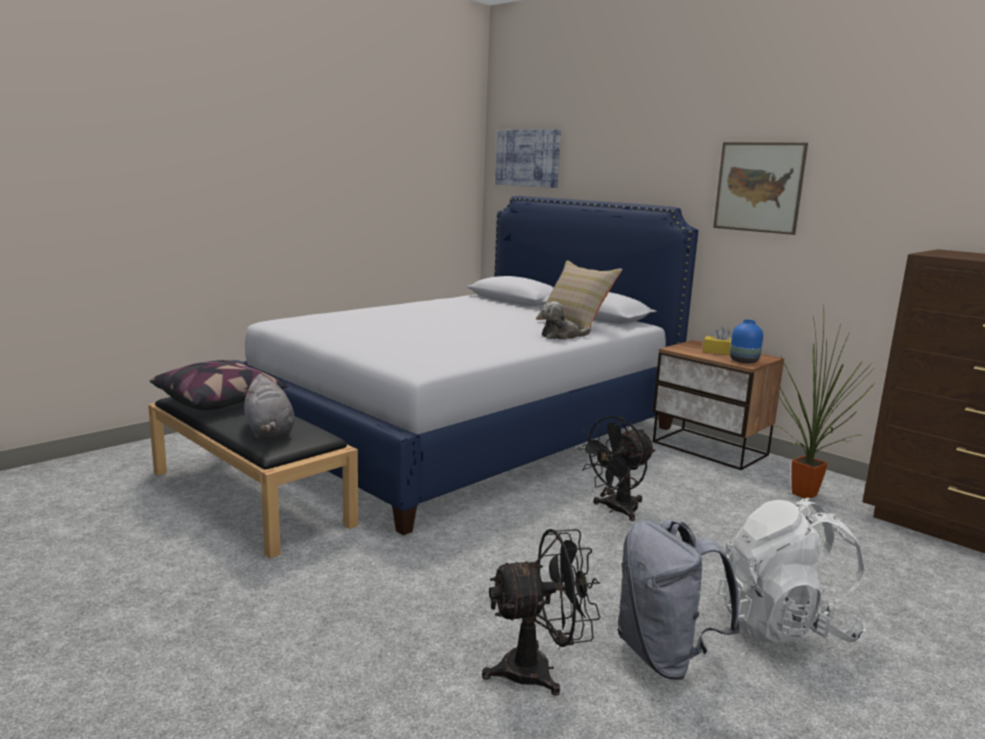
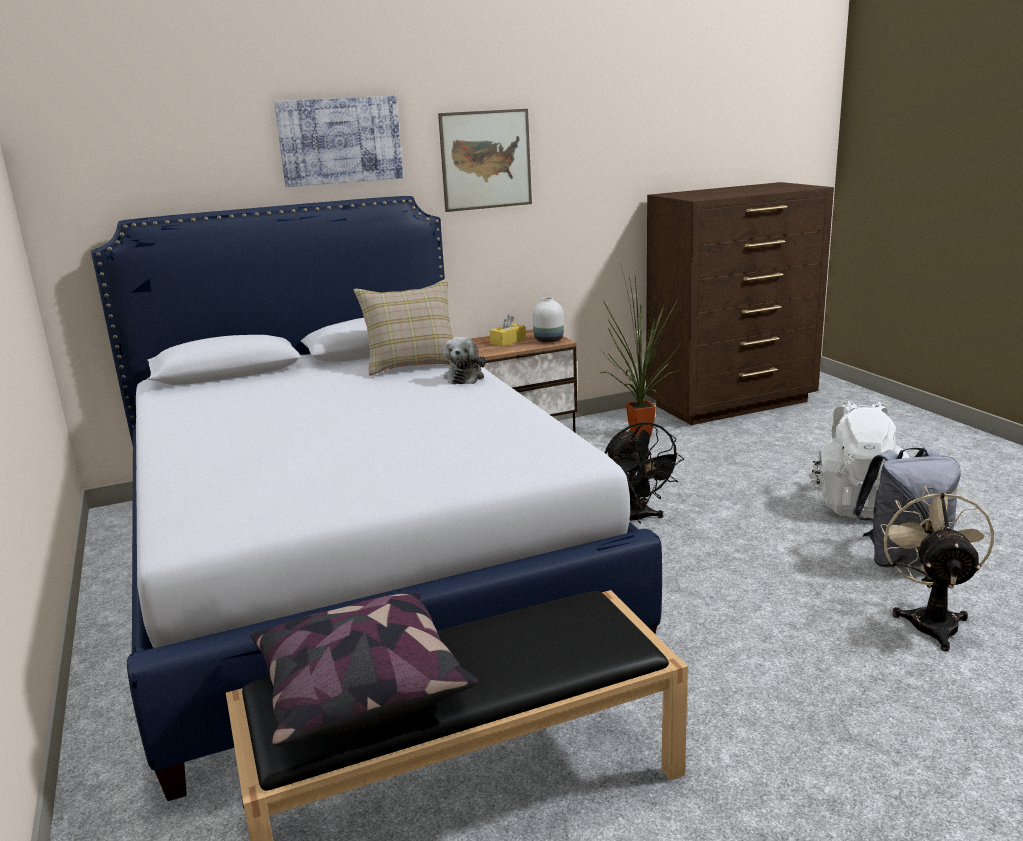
camera: 65 degrees left, 5 degrees up
(269, 432) = (552, 643): grey plush toy -> none
(528, 158) = (118, 157): picture -> picture (340, 141)
(539, 670) = (930, 620): black fan -> beige fan
(744, 361) = (548, 340): blue vase -> white vase

